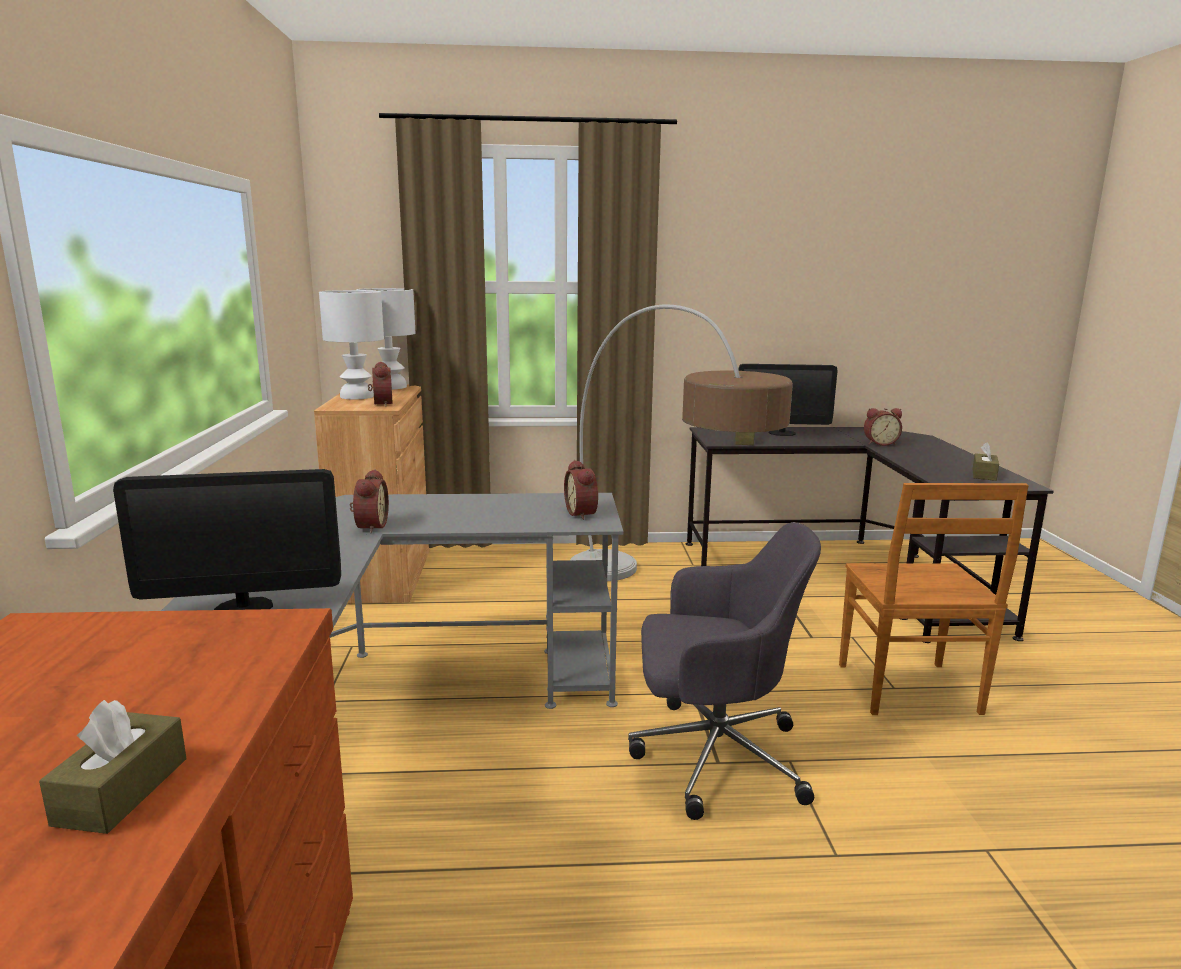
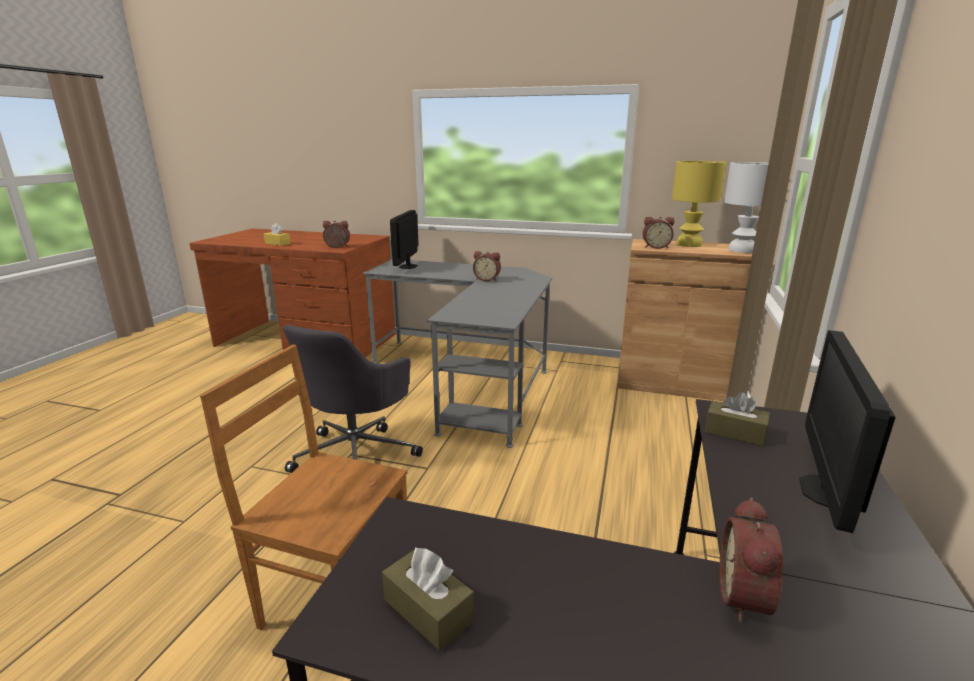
camera: 110 degrees right, 5 degrees up
(122, 791) = (277, 243): brown tissue box -> yellow tissue box
(357, 396) = (690, 244): white table lamp -> yellow table lamp
(583, 513) = (470, 315): alarm clock -> alarm clock (337, 247)
(668, 598) = (600, 504): floor lamp -> none

